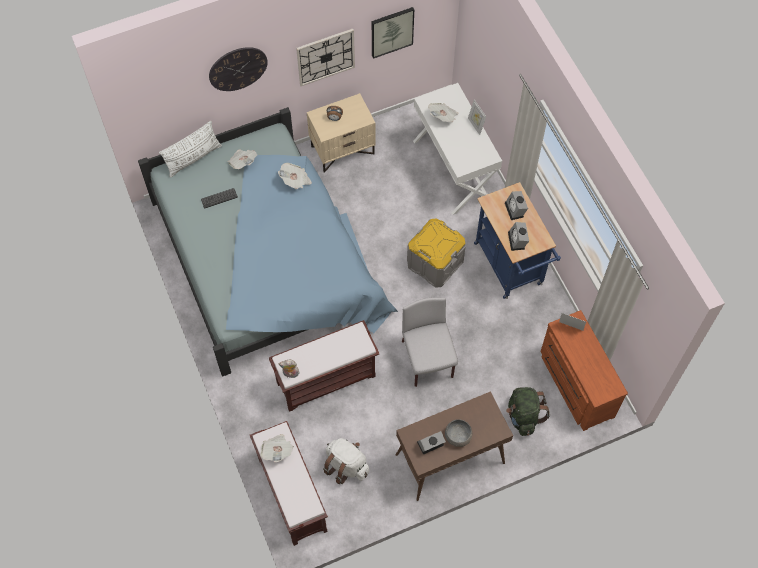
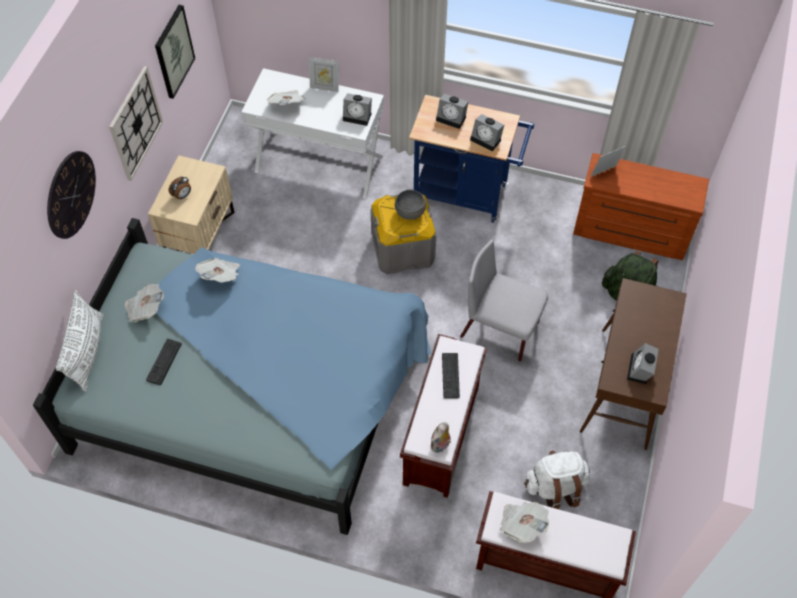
camera: 50 degrees left, 5 degrees down
(340, 346) = (450, 375): none -> keyboard
(458, 436) = (650, 339): grey bowl -> grey bowl (410, 212)
(471, 160) = (358, 116): none -> alarm clock

